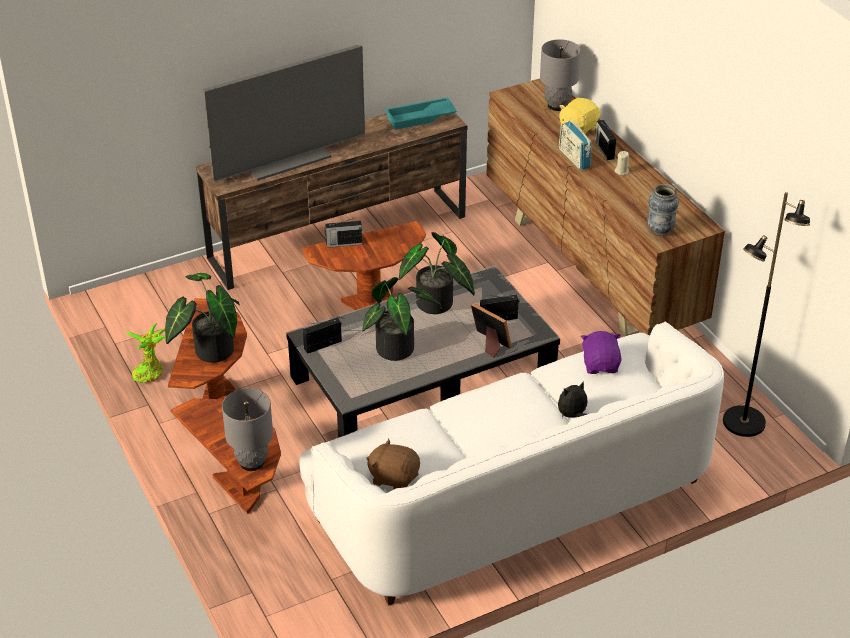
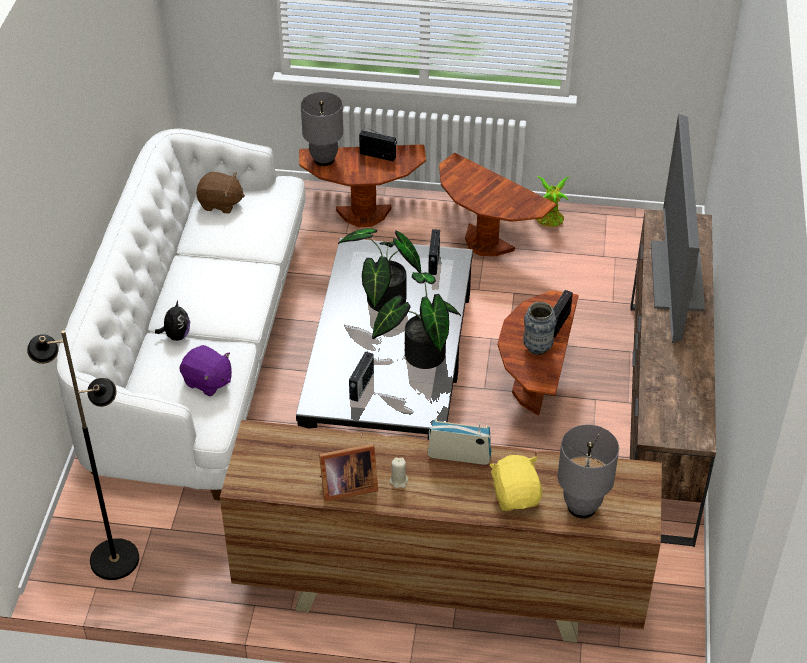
camera: 125 degrees right, 5 degrees up
(209, 351) = (474, 185): potted plant -> none
(394, 477) = (220, 204): brown plush toy -> brown plush toy turned 45 degrees clockwise
(420, 118) = (682, 412): turquoise tray -> none
(489, 344) = (334, 361): picture frame -> picture frame (346, 486)
(604, 149) = (454, 493): radio -> radio (378, 155)
(660, 231) = (271, 444): vase -> vase (537, 348)

